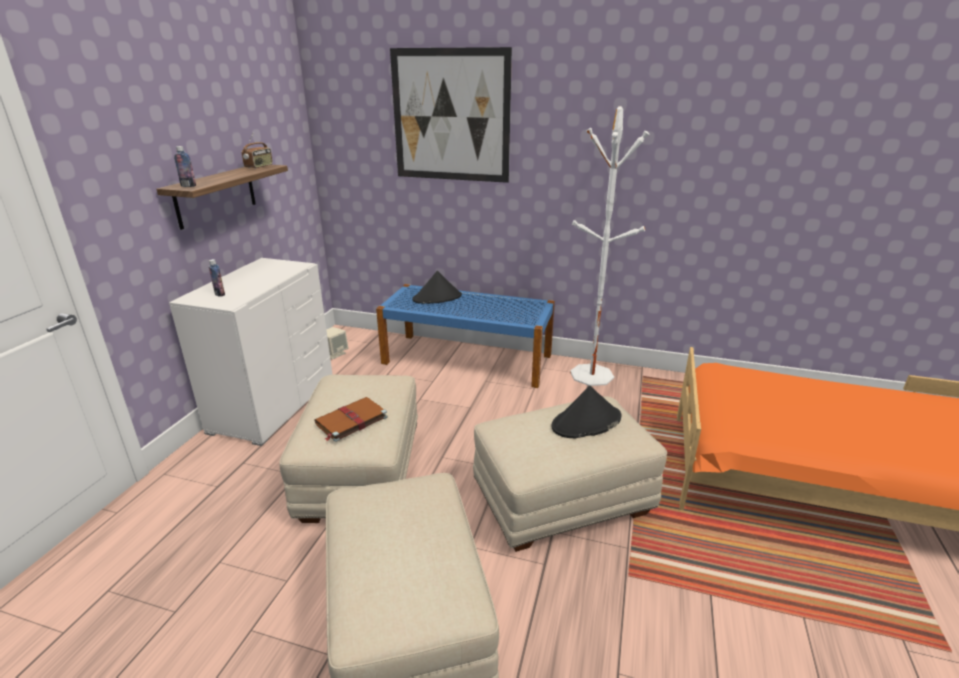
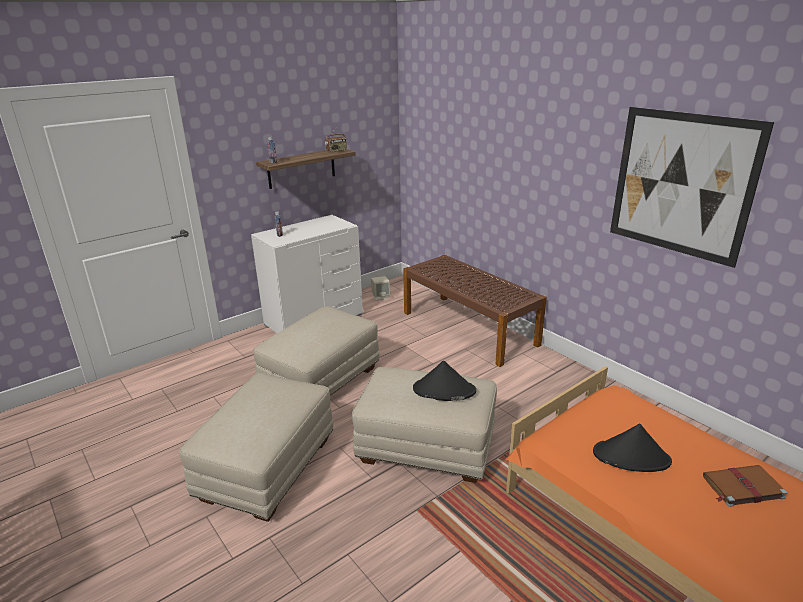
camera: 35 degrees right, 0 degrees up
(350, 421) = (304, 337): brown book -> brown book (741, 487)
(437, 298) = (454, 271): black hat -> black hat (631, 457)
(450, 116) = (484, 123): picture -> picture (681, 184)
(467, 359) = (469, 328): blue bench -> brown bench
(592, 374) = (558, 372): white clothes rack -> none

